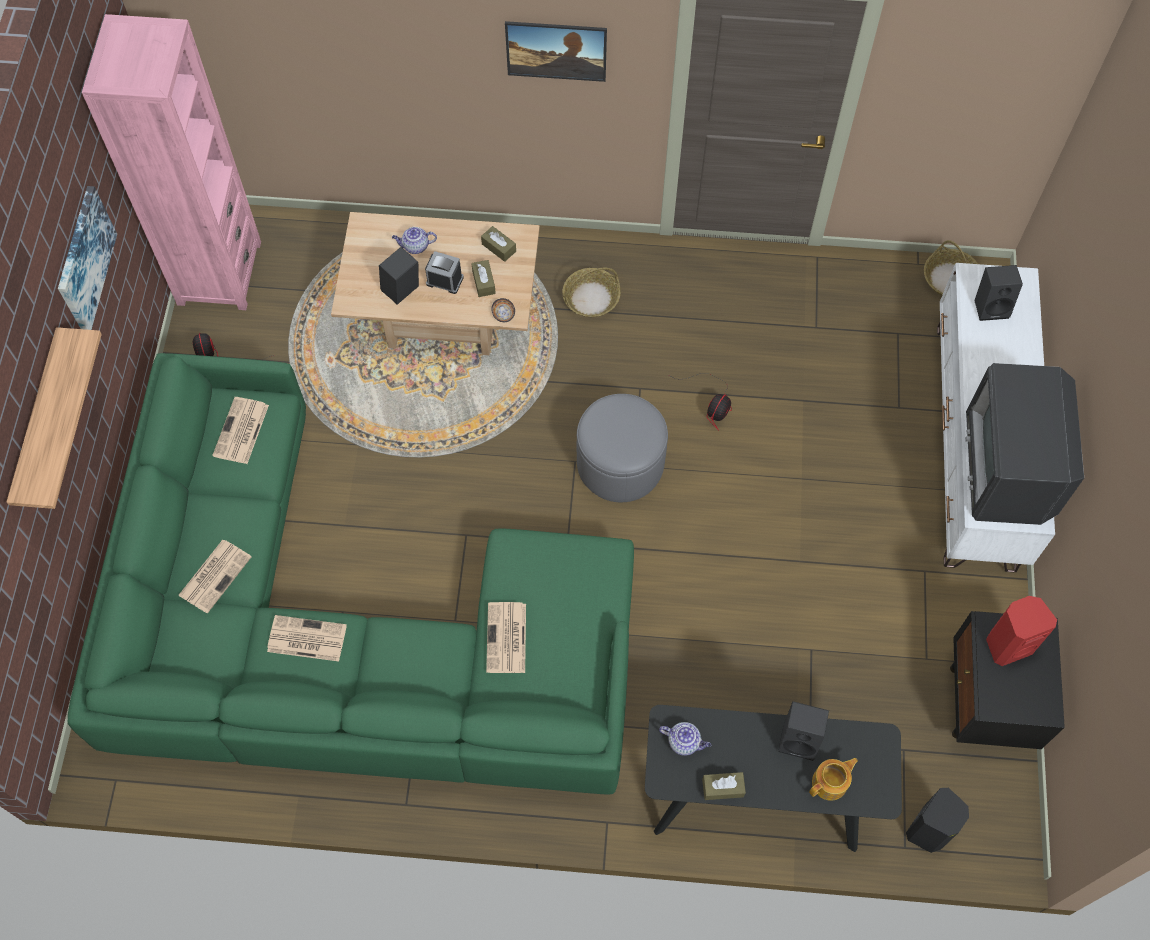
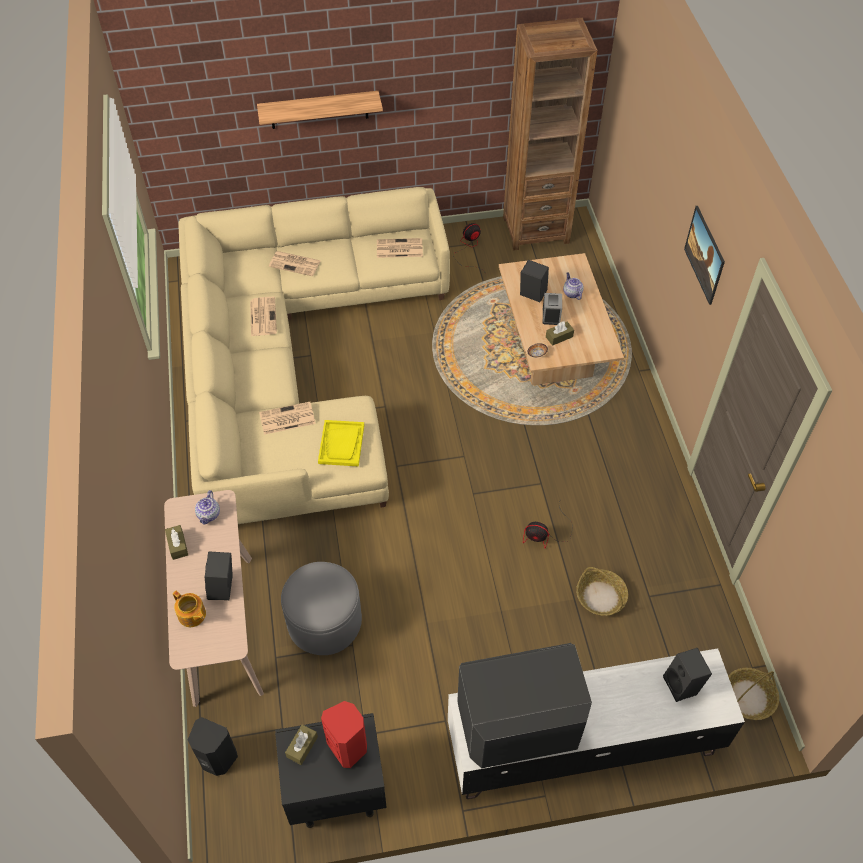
camera: 75 degrees right, 10 degrees down
(84, 259) = (437, 95): picture -> none
(219, 273) = (535, 230): pink bookcase -> brown bookcase
(345, 635) = (294, 361): green sofa -> beige sofa
(499, 247) = (592, 338): brown tissue box -> brown tissue box (302, 747)
(569, 578) = (341, 444): none -> yellow tray
(591, 298) = (607, 435): basket -> basket (601, 597)
(620, 463) = (471, 484): grey ottoman -> grey ottoman (324, 621)
(756, 799) = (222, 628): black console table -> beige console table

